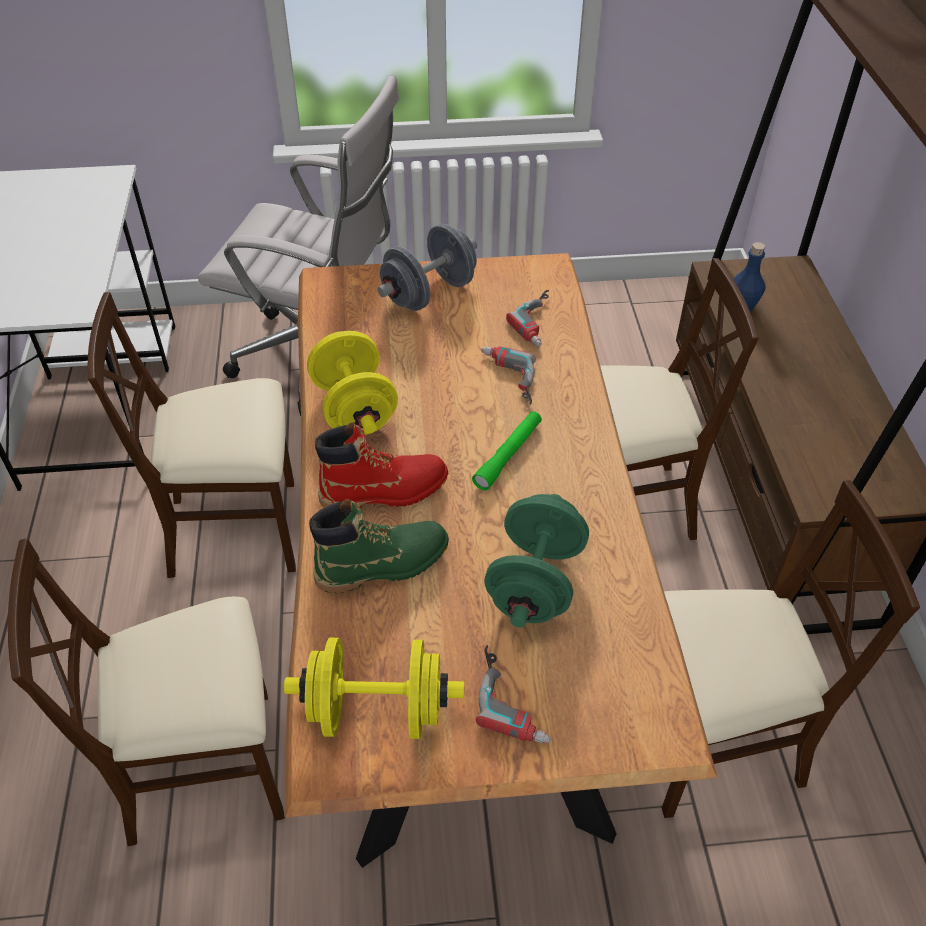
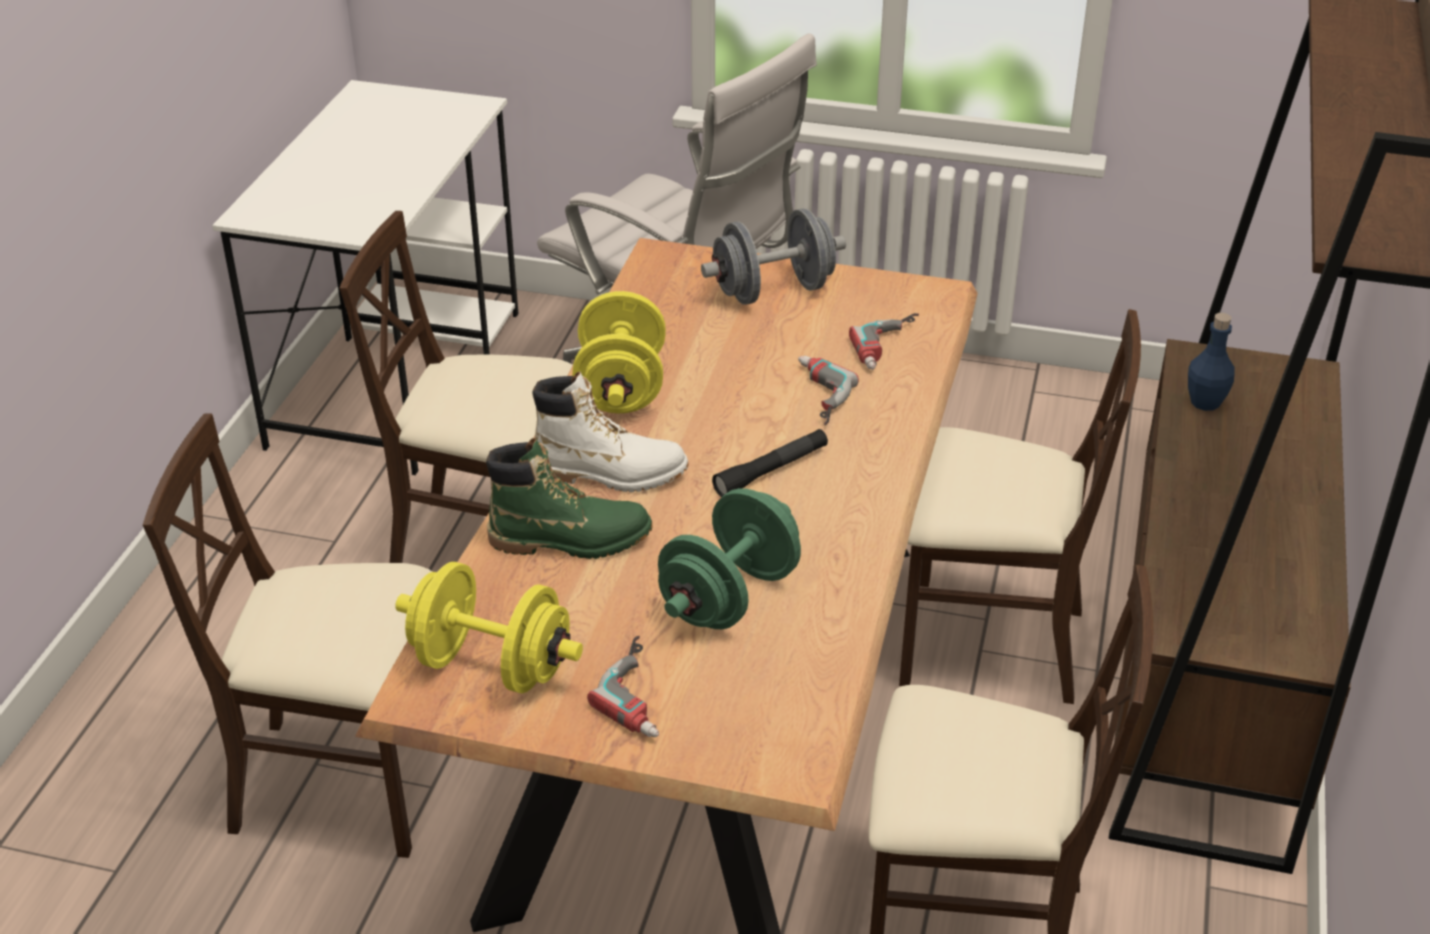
camera: 20 degrees right, 10 degrees down
(384, 491) = (610, 473): red boot -> white boot
(508, 455) = (771, 471): green flashlight -> black flashlight

